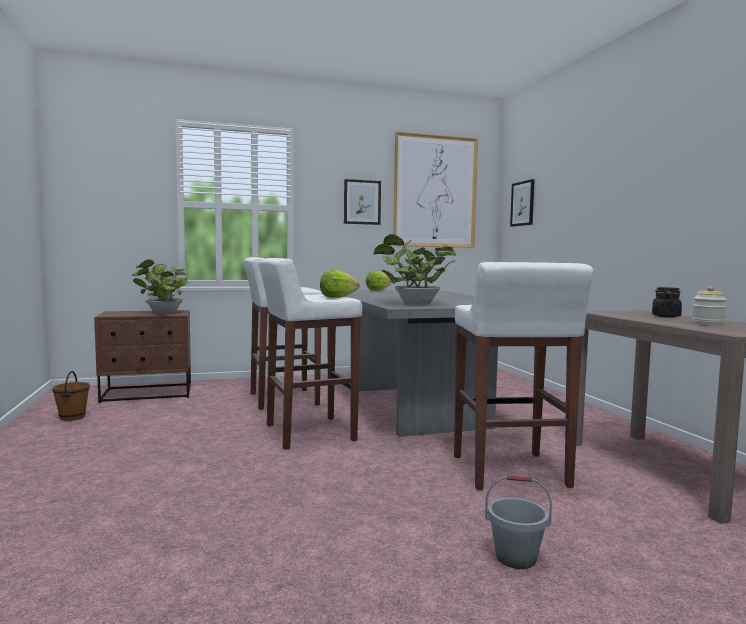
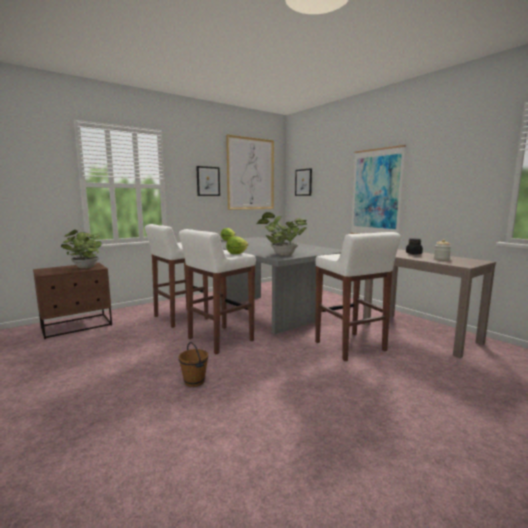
camera: 20 degrees left, 5 degrees up
(72, 417) = (35, 354): brown bucket -> brown bucket (194, 382)
(515, 558) = (395, 397): grey bucket -> none
(627, 212) = (376, 193): none -> picture

